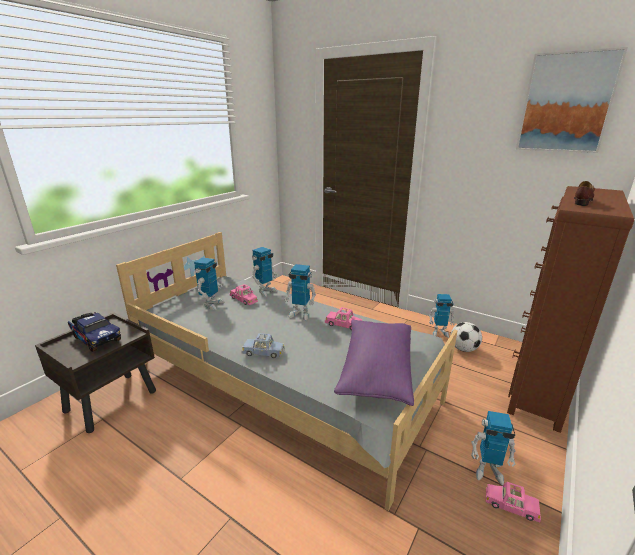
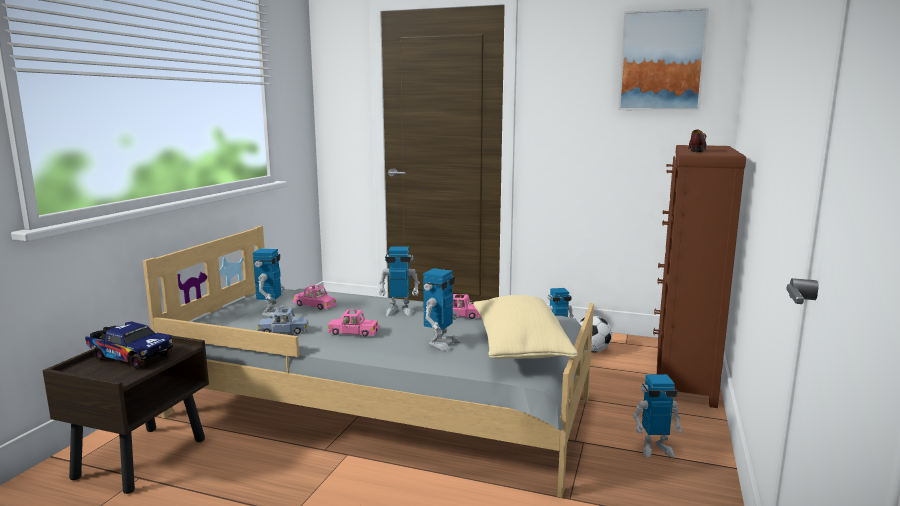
camera: 15 degrees left, 10 degrees down
(263, 352) = (375, 347): blue toy car -> blue toy car (283, 331)
(265, 291) = (339, 296): toy robot -> toy robot (441, 343)
(376, 371) = (519, 347): purple pillow -> beige pillow
(511, 505) = (687, 471): pink toy car -> pink toy car (353, 333)

